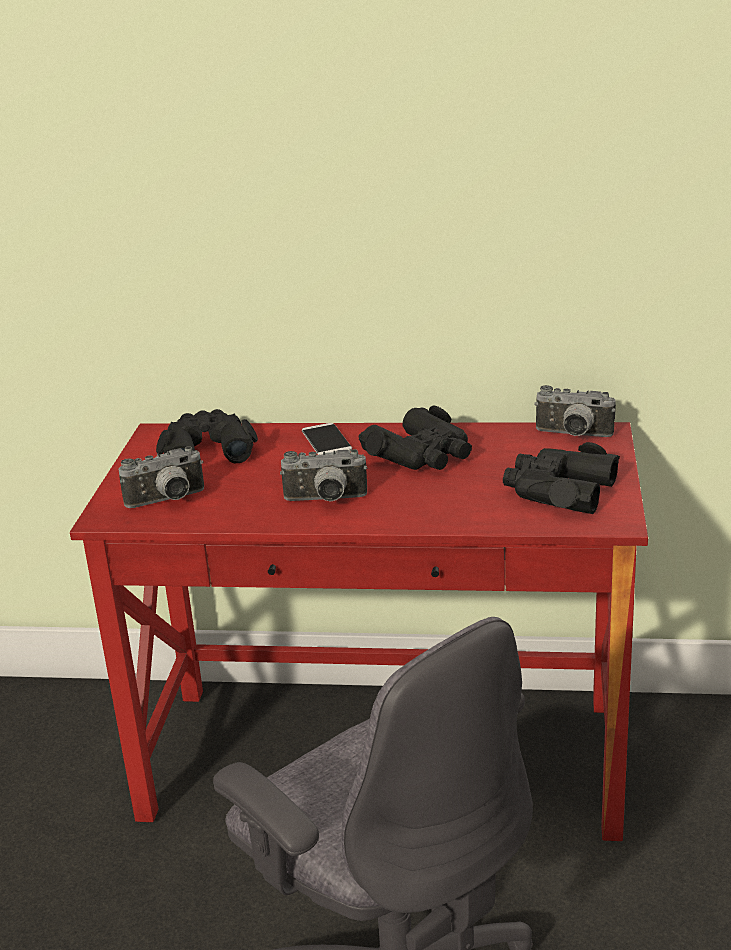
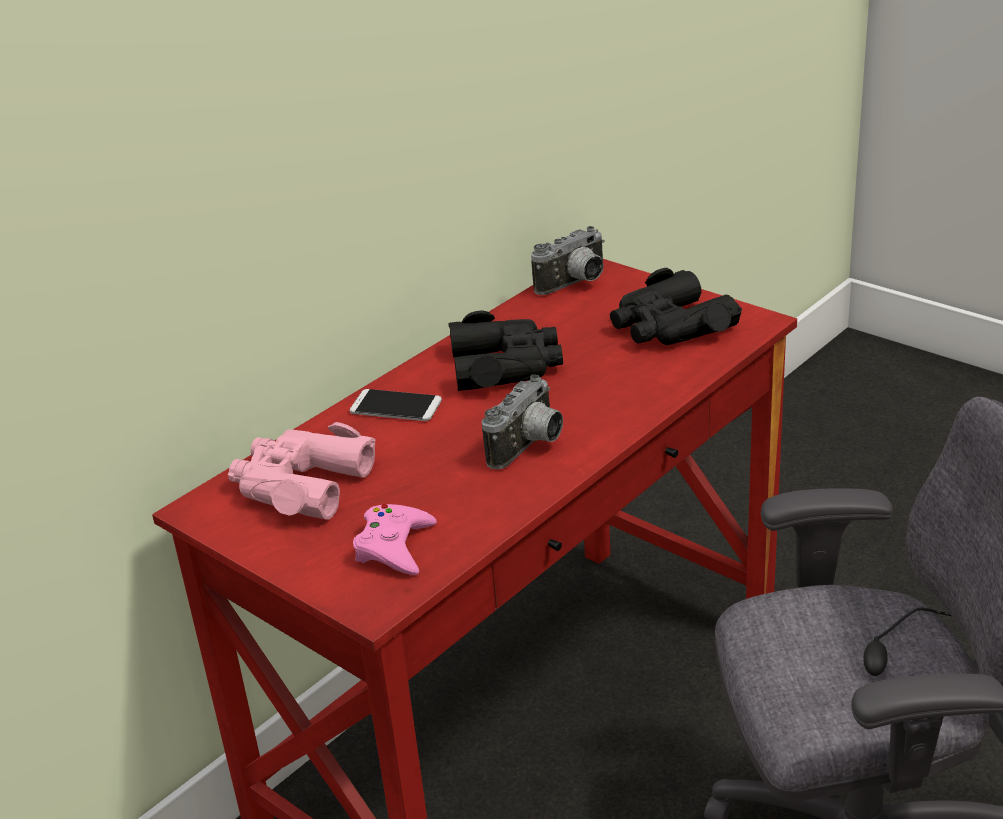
camera: 55 degrees left, 5 degrees up
(168, 501) = (394, 547): camera -> pink game controller
(207, 449) = (300, 485): black binoculars -> pink binoculars

